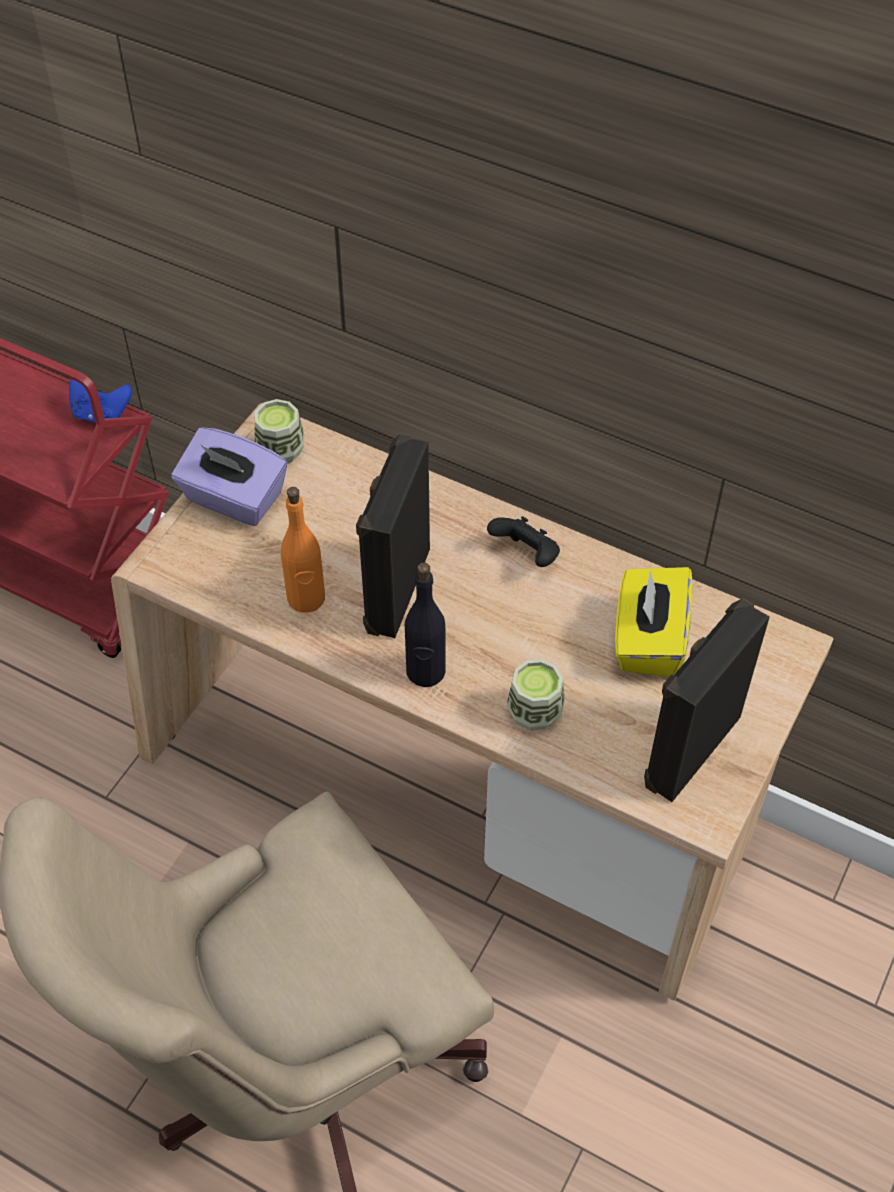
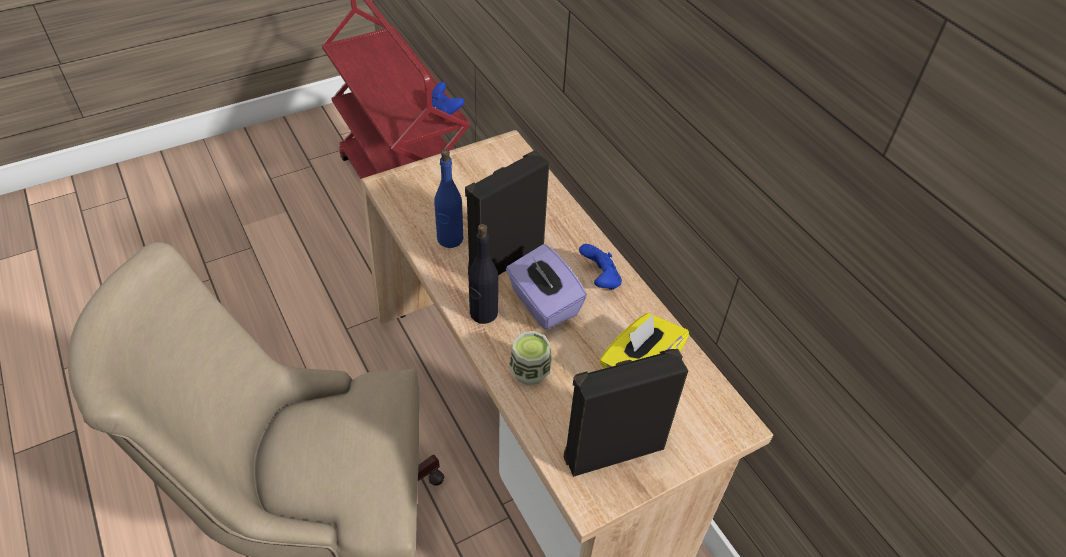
camera: 30 degrees right, 5 degrees down
(233, 499) = (456, 169): purple tissue box -> purple tissue box (543, 303)
(280, 450) = (503, 157): cup -> none
(306, 598) = (450, 239): orange bottle -> blue bottle
(526, 555) = (600, 279): black game controller -> blue game controller

